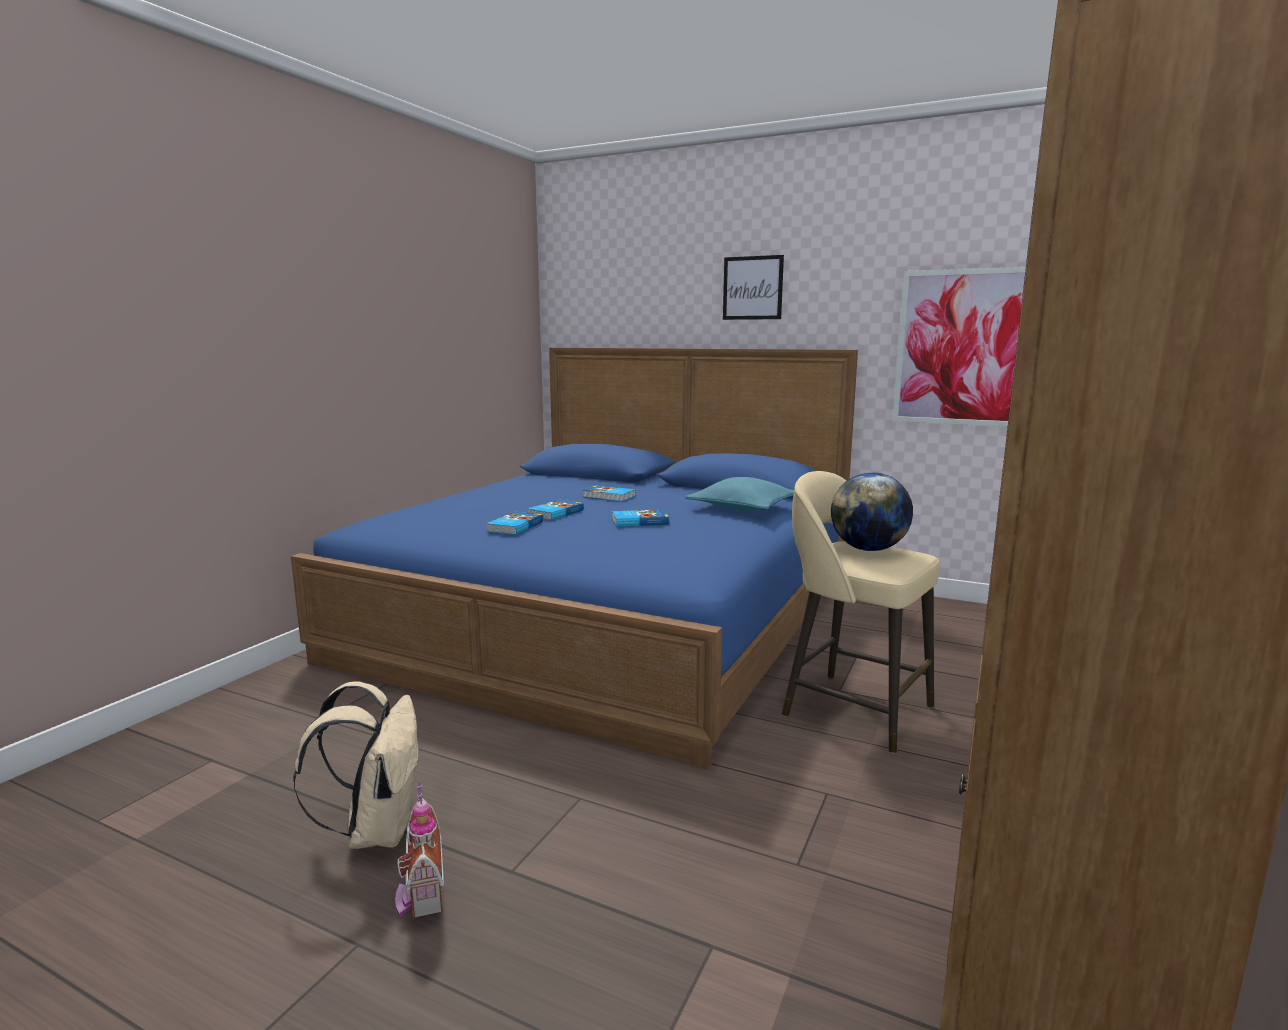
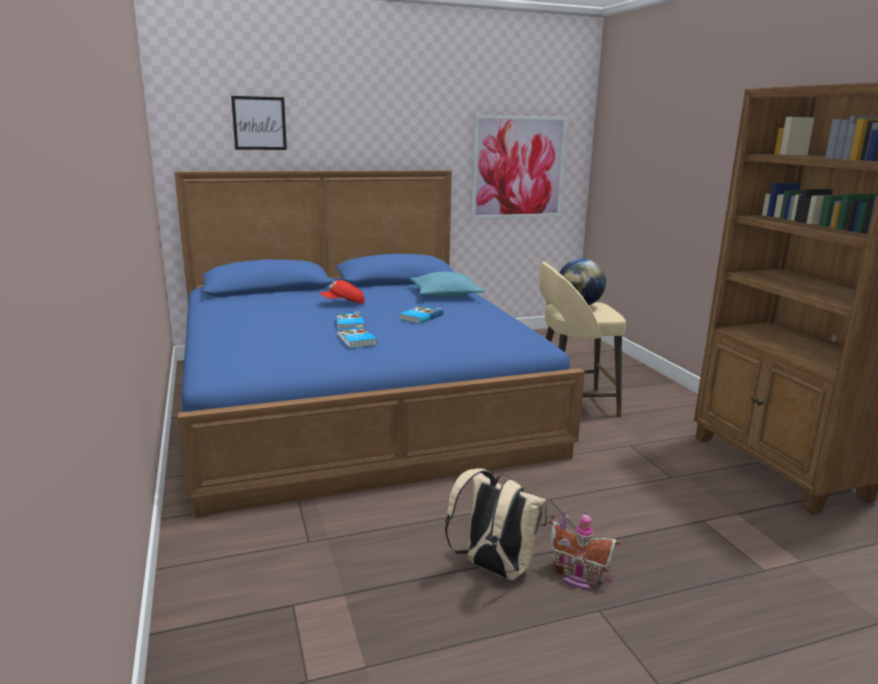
camera: 45 degrees left, 5 degrees up
(609, 496) = (344, 303): book -> red cap
(752, 288) = (367, 121): picture -> picture (259, 123)

